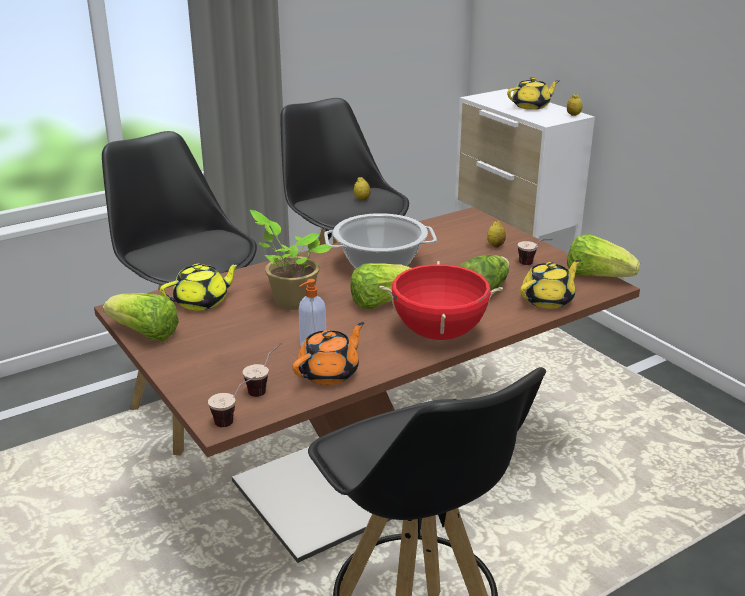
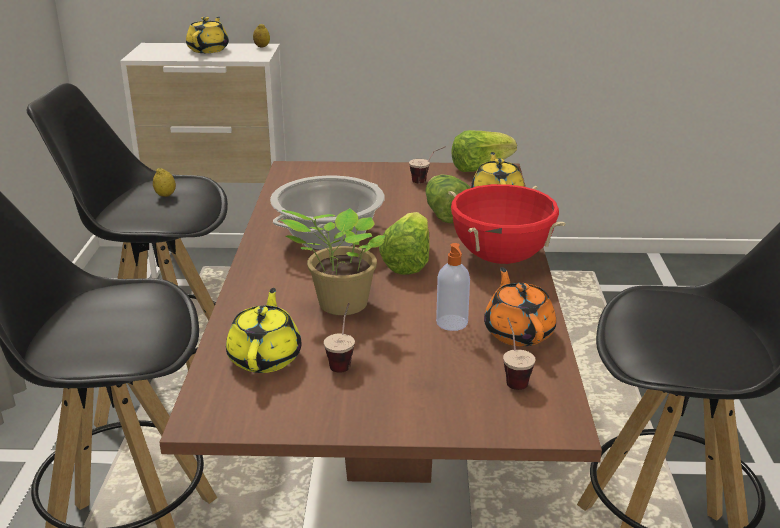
camera: 55 degrees left, 0 degrees up
(145, 334) = (295, 420): lettuce -> none
(234, 420) = (561, 414): cup -> cup (343, 360)
(495, 245) = (368, 180): lemon -> none

